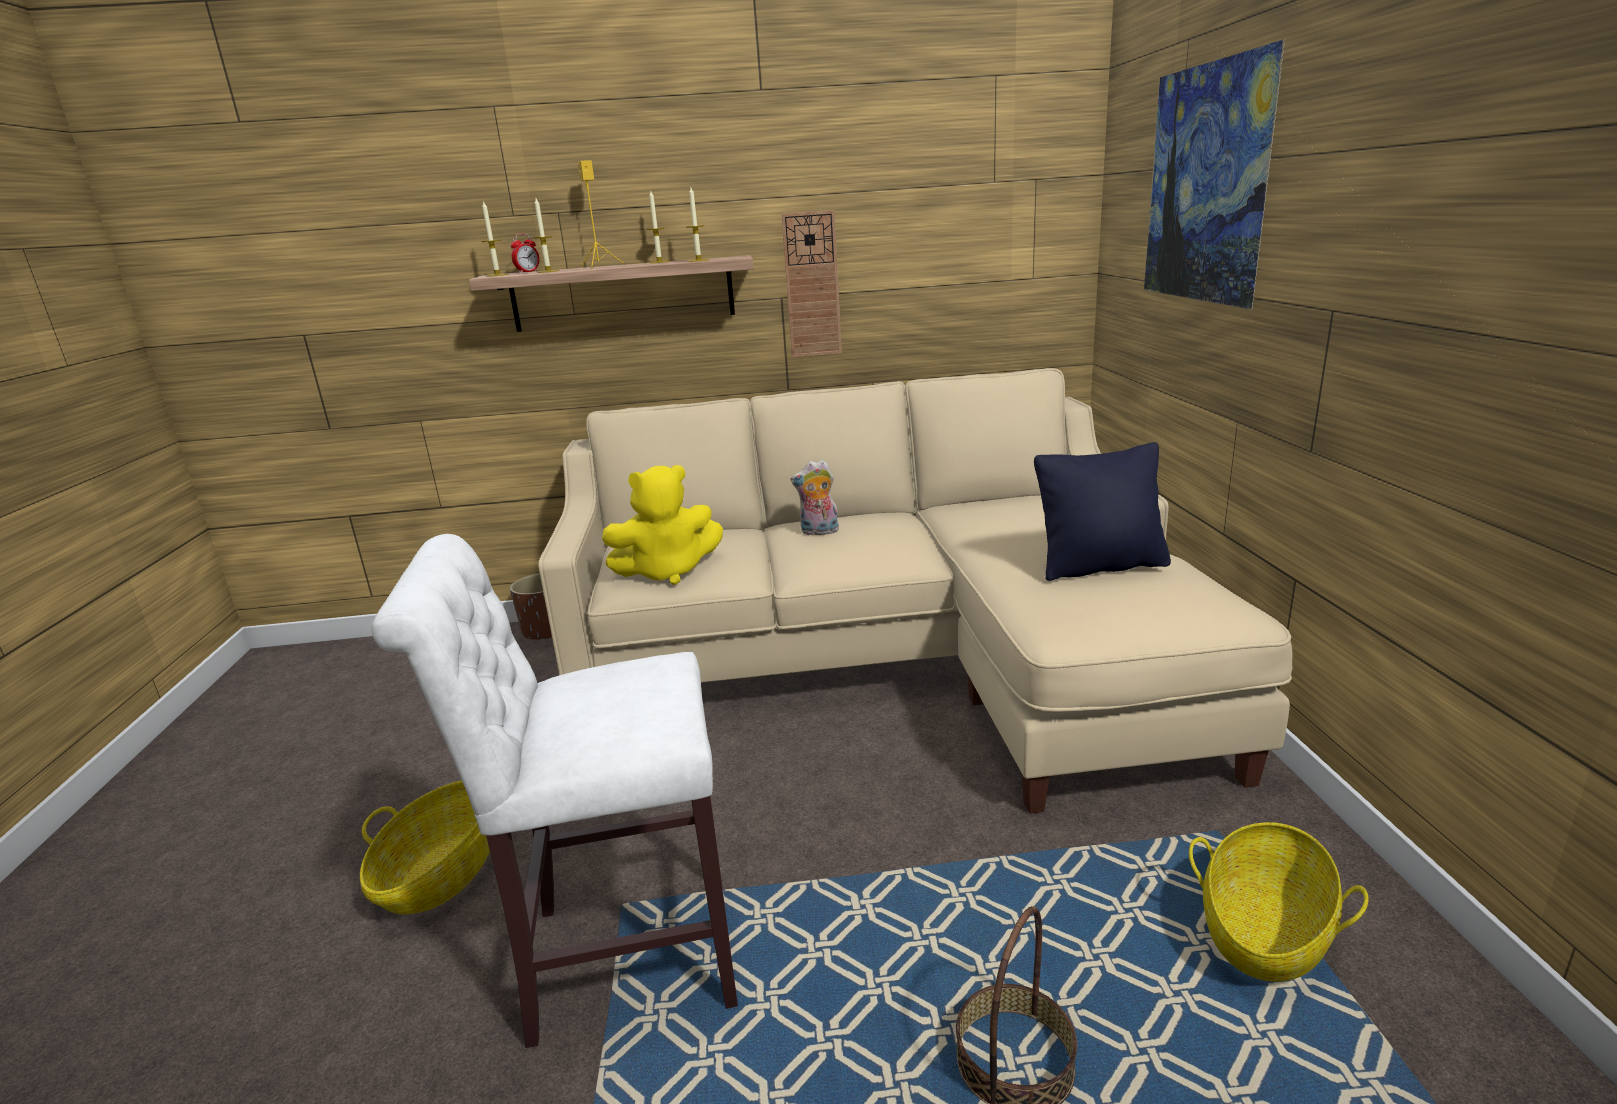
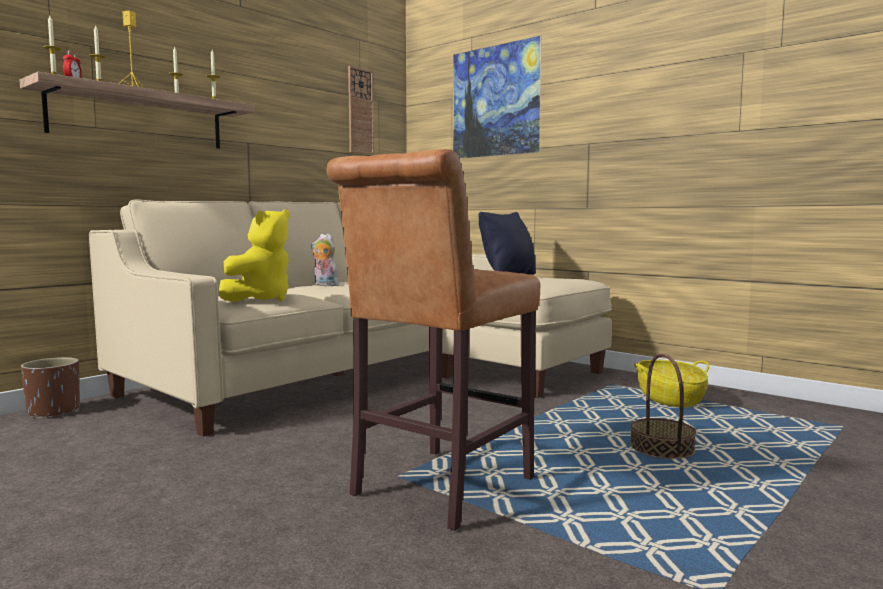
camera: 45 degrees left, 15 degrees down
(442, 873) = (228, 511): basket -> none
(619, 957) = (436, 490): white stool -> brown stool
(812, 285) = (268, 137): wall clock -> wall clock (360, 111)
(818, 532) = (324, 285): plush toy -> plush toy turned 75 degrees clockwise

